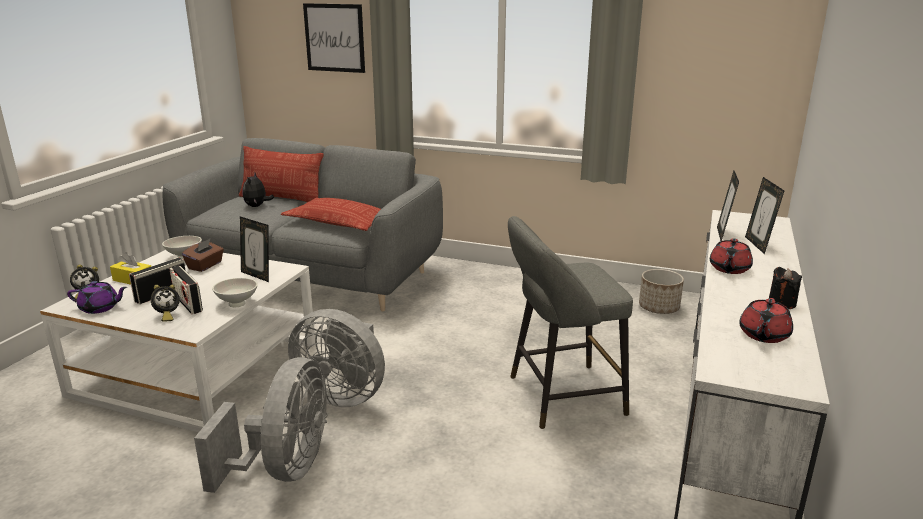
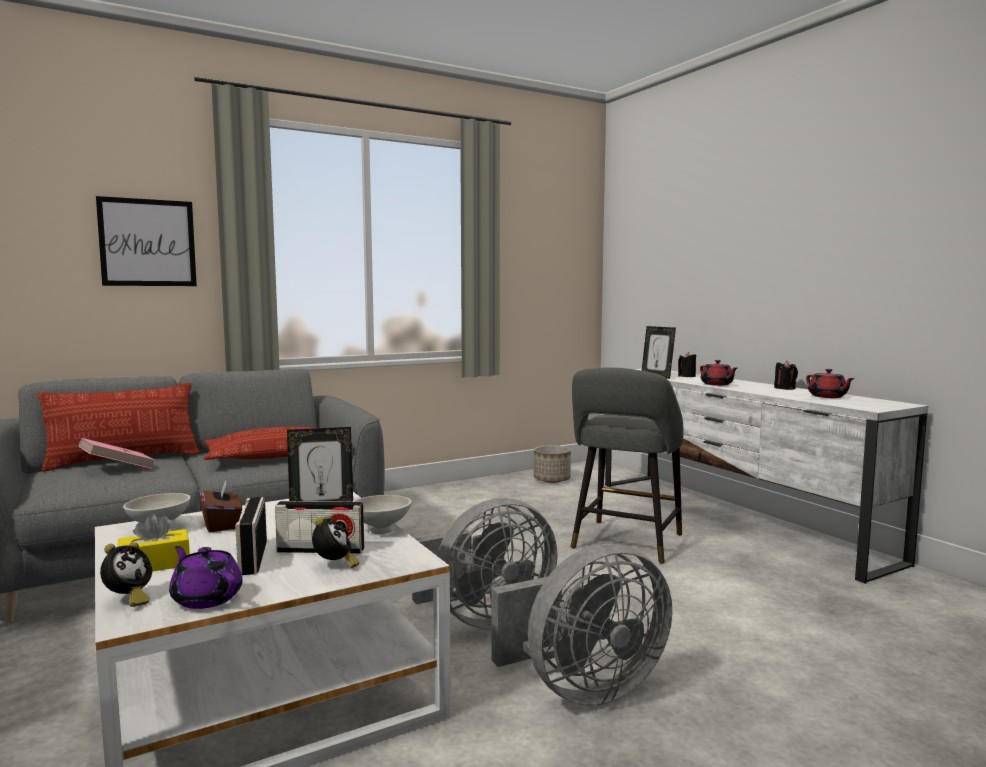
camera: 50 degrees left, 15 degrees down
(100, 308) = (206, 598): purple teapot -> purple teapot turned 90 degrees counterclockwise
(257, 206) = (117, 469): plush toy -> pink book
(284, 468) = (583, 689): grey fan -> grey fan turned 105 degrees clockwise
(758, 245) = (687, 376): picture frame -> black candle

